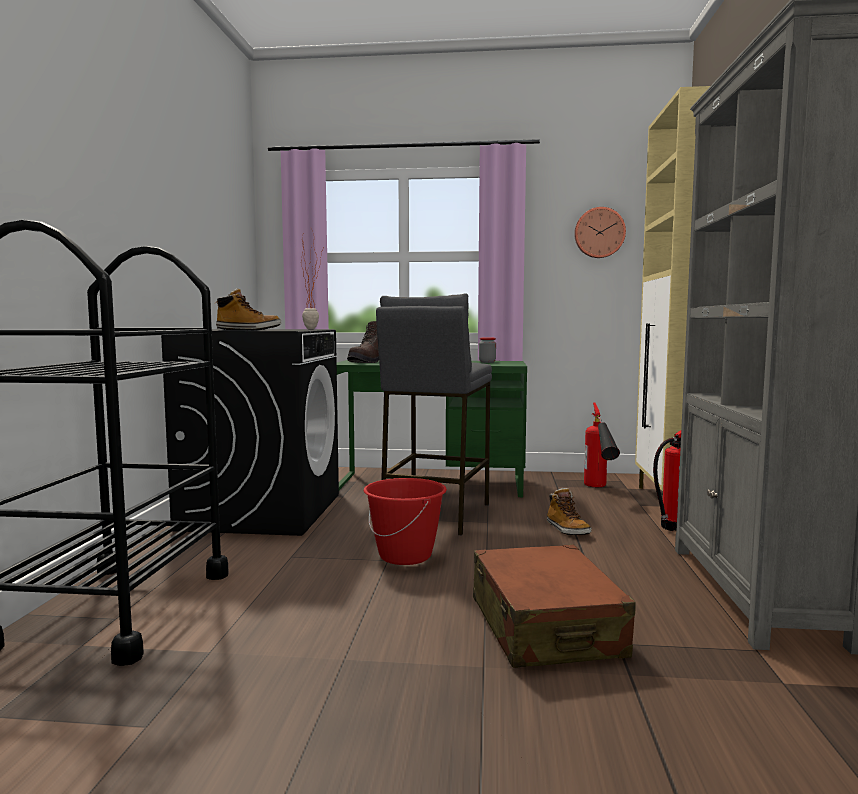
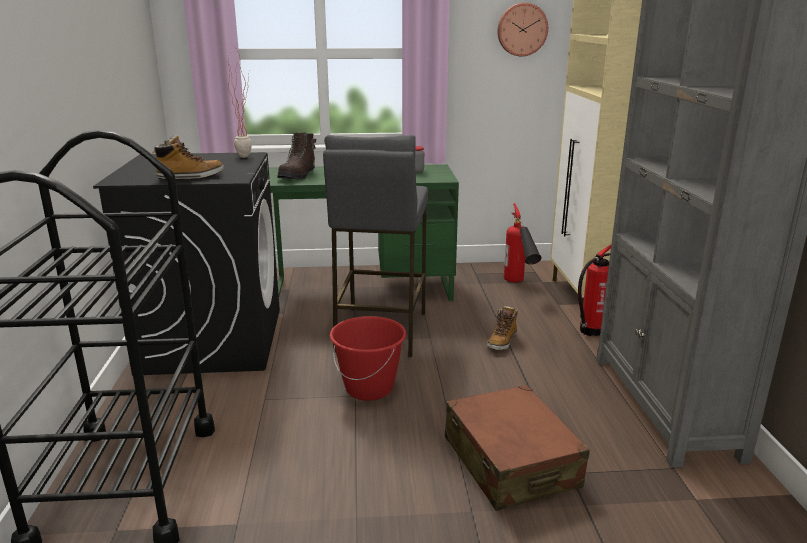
camera: 10 degrees left, 15 degrees up
(567, 529) = (502, 342): boot -> boot turned 60 degrees clockwise

